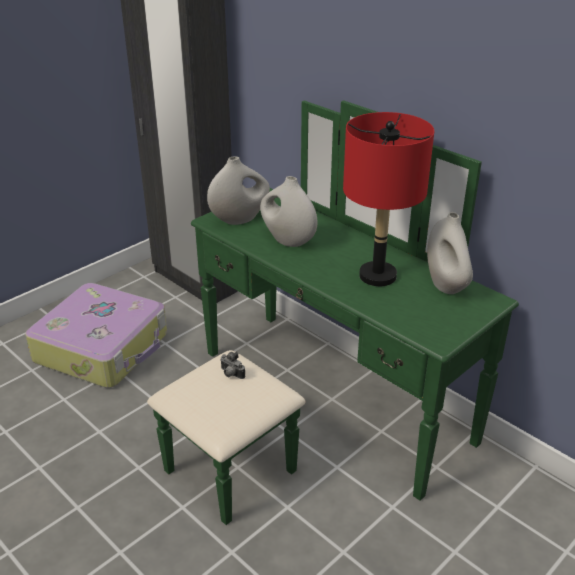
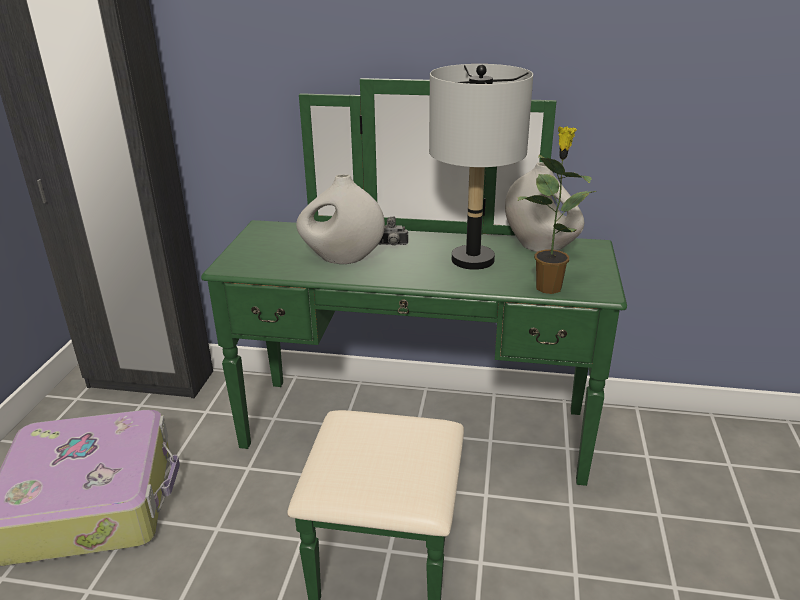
camera: 35 degrees left, 5 degrees down
(231, 374) = (369, 433): camera -> camera (391, 245)
(239, 219) = (261, 256): white vase -> none
(377, 276) = (472, 260): red table lamp -> grey table lamp
(404, 320) = (548, 286): none -> potted plant

